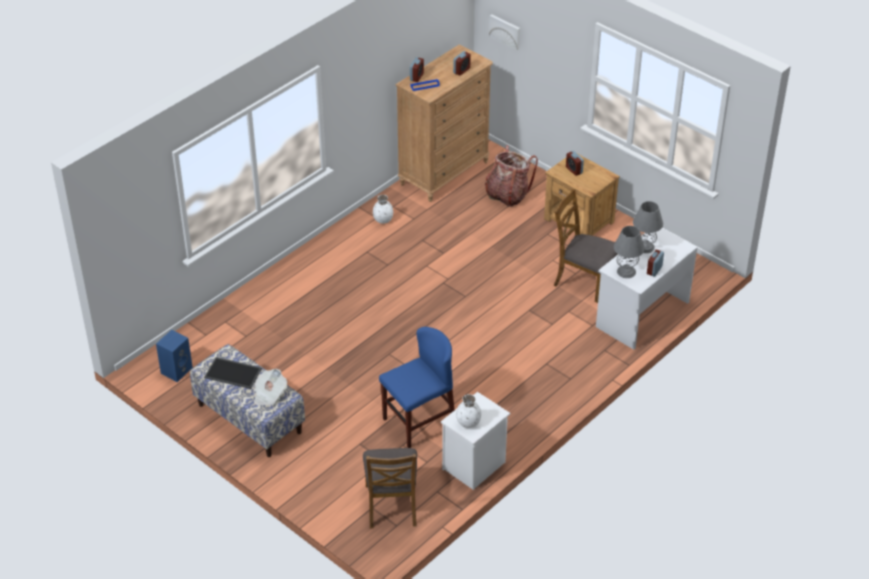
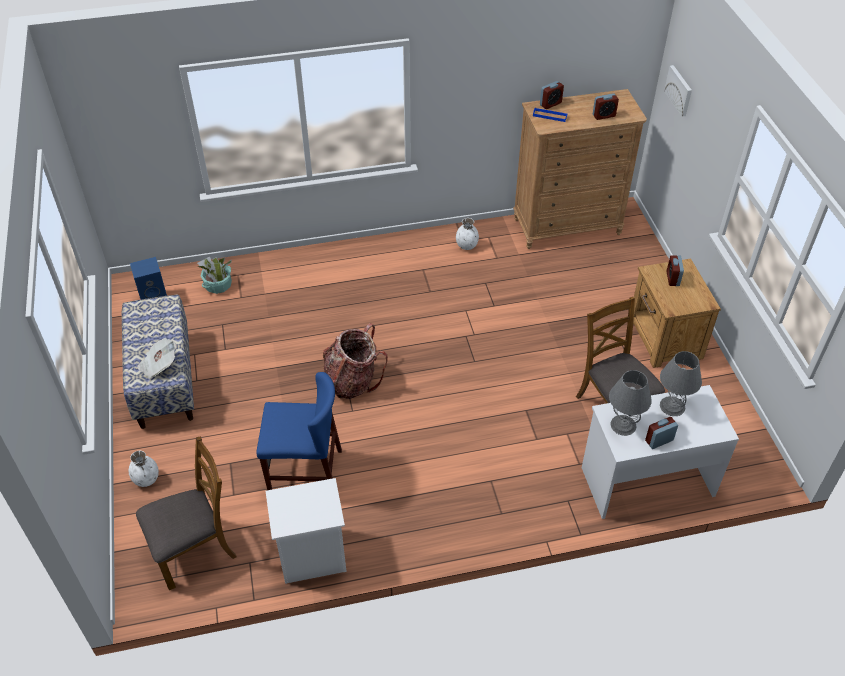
camera: 35 degrees right, 5 degrees up
(217, 336) = (218, 285): none -> potted plant
(233, 372) = (153, 325): tray -> none
(391, 505) = (194, 549): brown chair -> brown chair turned 150 degrees counterclockwise
(468, 423) = (290, 510): white vase -> white vase (147, 479)
(507, 194) = (612, 276): backpack -> backpack (353, 381)

